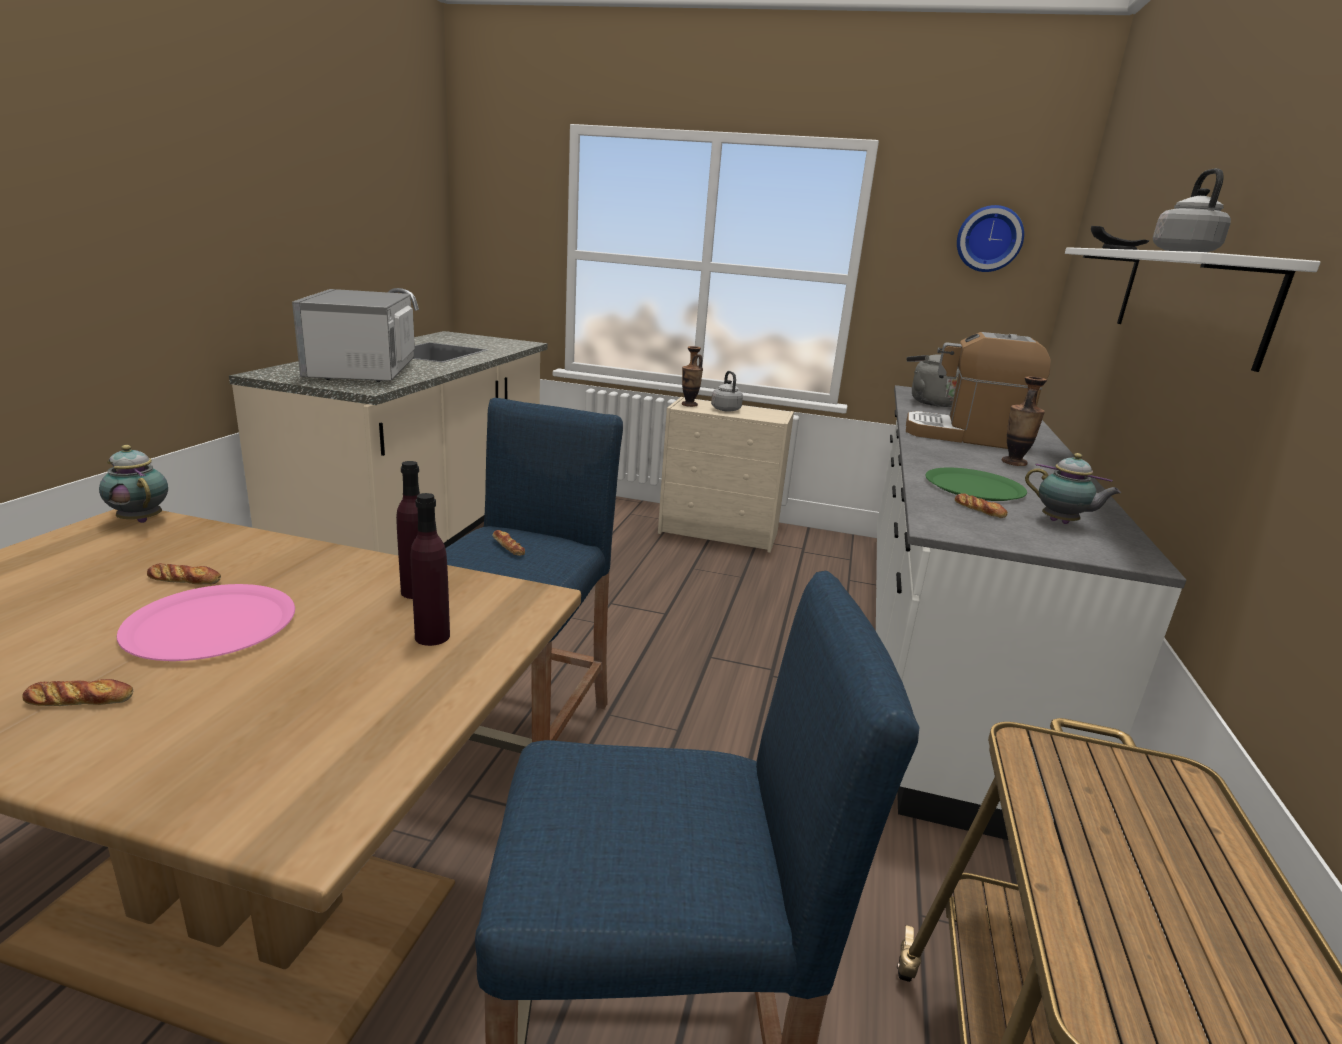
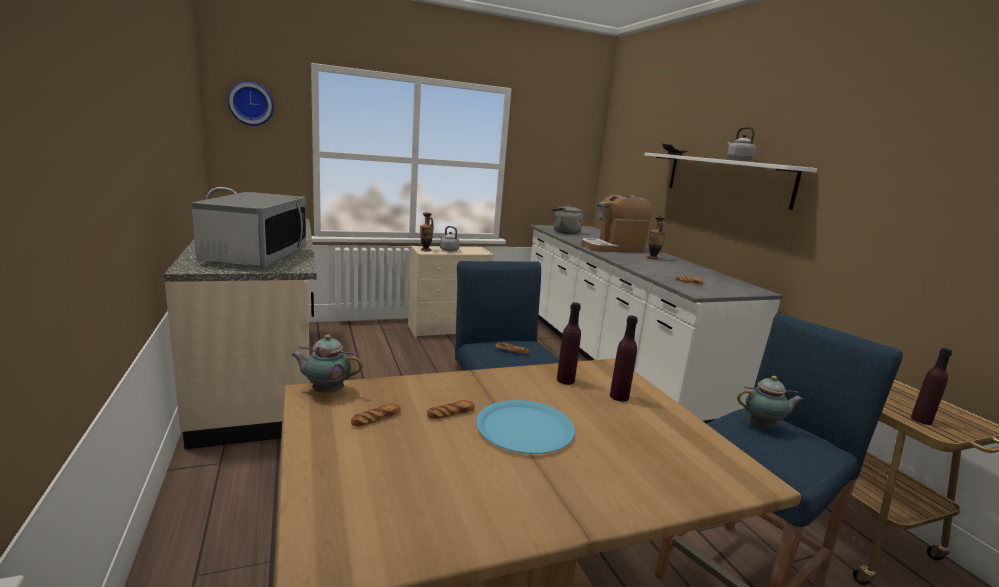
camera: 35 degrees left, 5 degrees down
(80, 700) = (565, 483): bread -> bread (376, 418)
(211, 624) = (524, 428): pink plate -> blue plate
(363, 371) = (255, 256): microwave -> microwave turned 135 degrees counterclockwise
(974, 487) = (666, 272): green plate -> none
(989, 239) = (567, 143): wall clock -> wall clock (251, 104)
(1061, 523) = (718, 282): teapot -> teapot (764, 426)
(1125, 964) = (921, 420): none -> purple bottle

